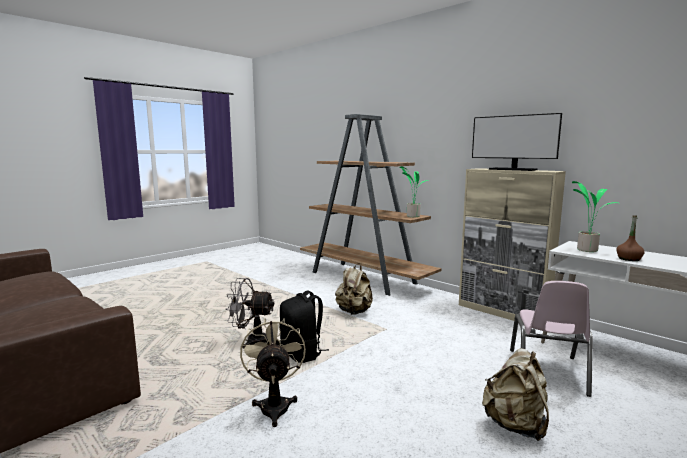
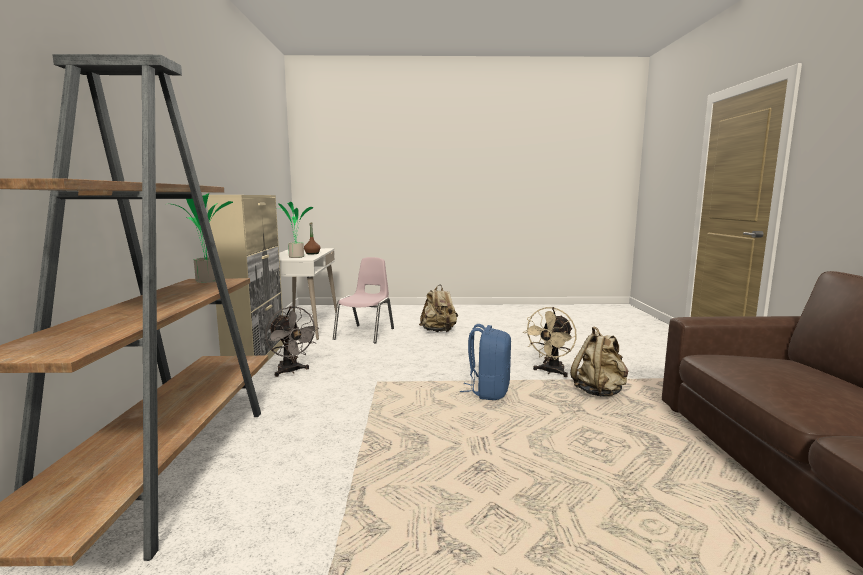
camera: 135 degrees left, 0 degrees up
(251, 341) = (523, 422): grey fan -> grey fan (291, 371)
(302, 354) = (488, 392): black backpack -> blue backpack
(354, 312) = (355, 410): beige backpack -> beige backpack (599, 392)
(512, 169) = (246, 194): monitor -> none
(547, 372) = (365, 334): pink chair -> pink chair turned 45 degrees counterclockwise

